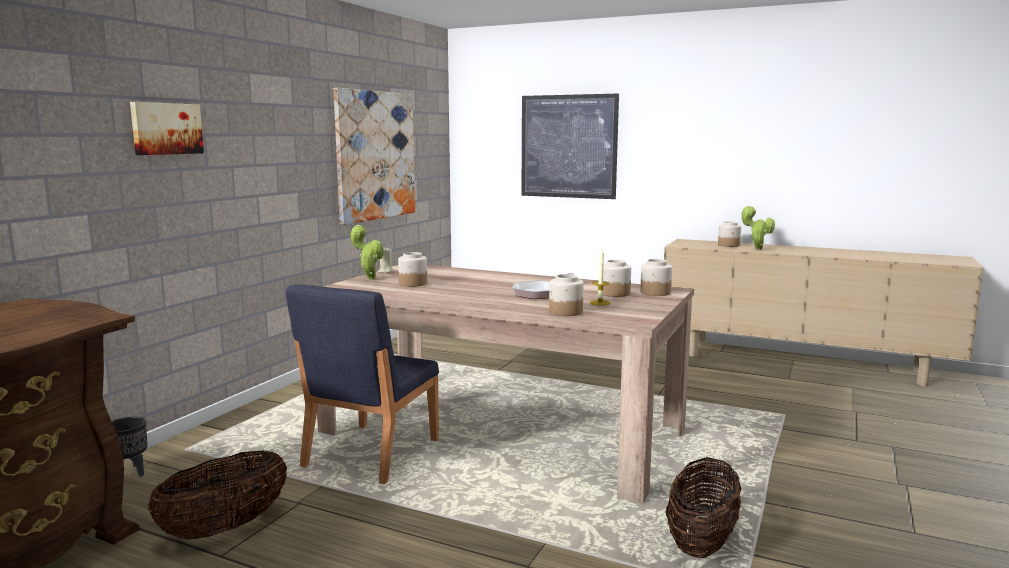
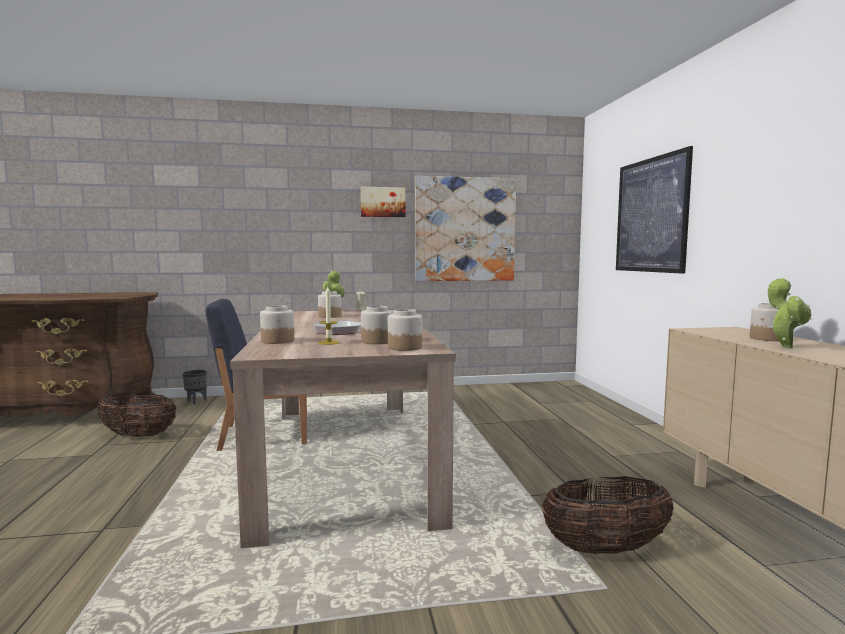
camera: 55 degrees right, 5 degrees down
(166, 128) = (257, 206): picture -> picture (383, 202)
(701, 542) = (171, 601): basket -> basket (605, 549)

